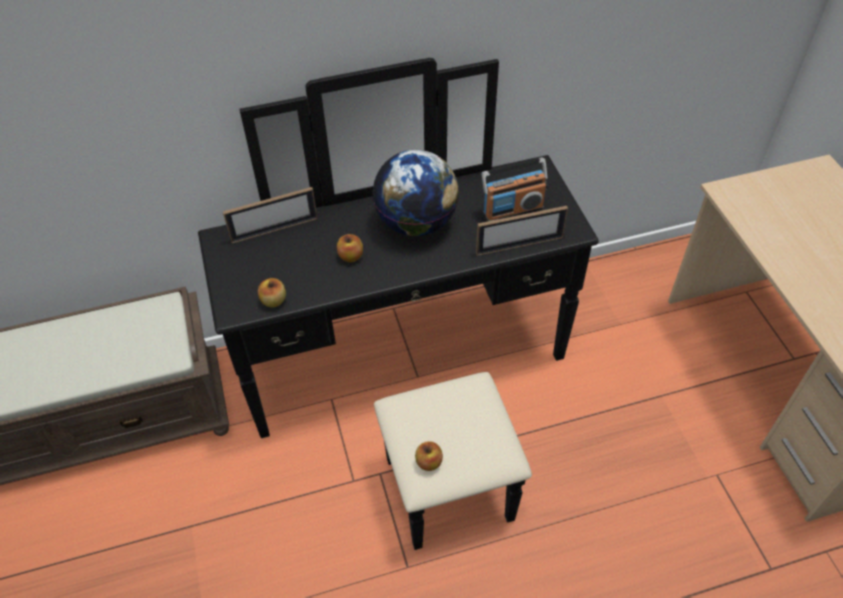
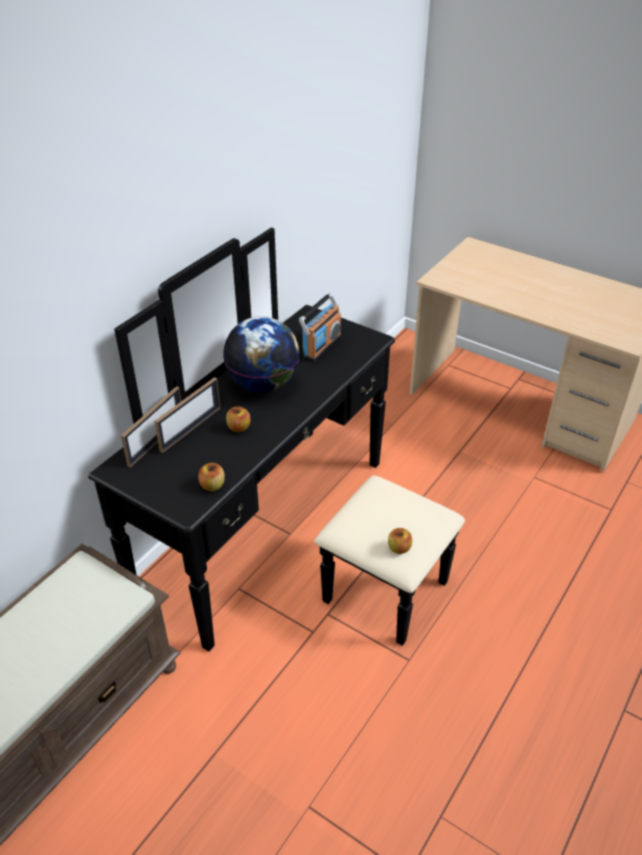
camera: 40 degrees left, 10 degrees down
(519, 245) = (349, 363): picture frame -> picture frame (191, 429)

